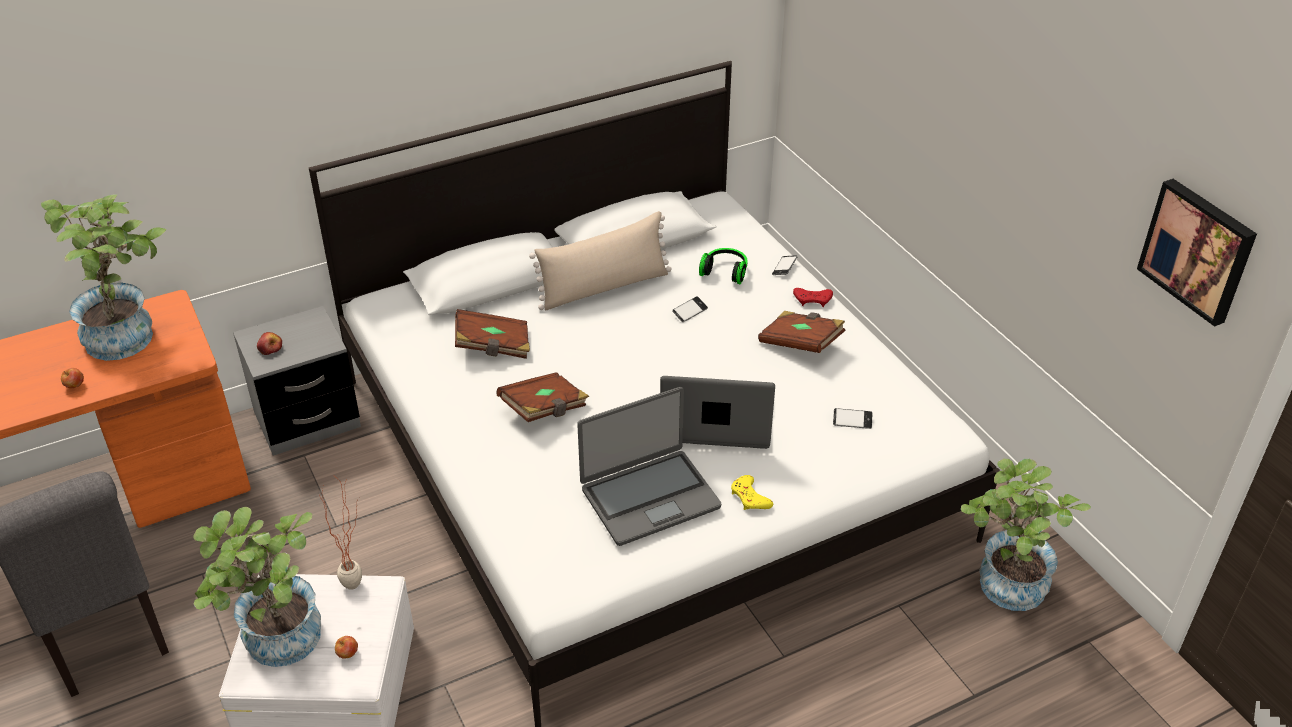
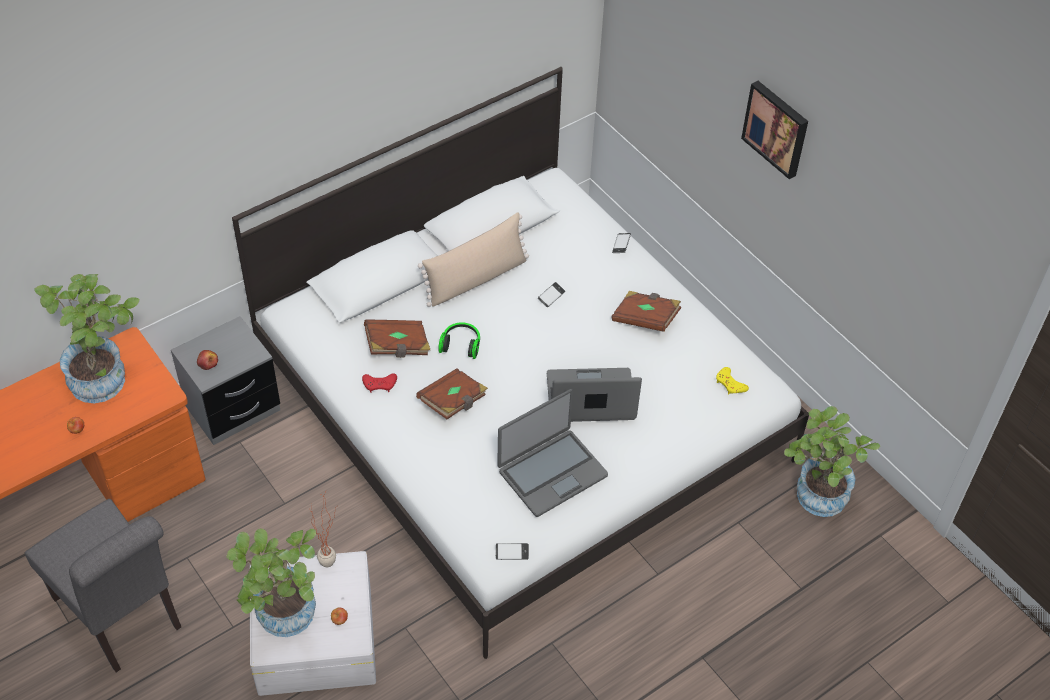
camera: 10 degrees left, 10 degrees up
(725, 272) = (573, 253): headphones -> headphones (461, 345)
(750, 497) = (627, 464): yellow game controller -> yellow game controller (730, 384)
(812, 299) = (648, 274): red game controller -> red game controller (380, 384)
(852, 421) = (695, 387): phone -> phone (512, 553)
(1198, 250) = (954, 272): picture -> picture (777, 128)

